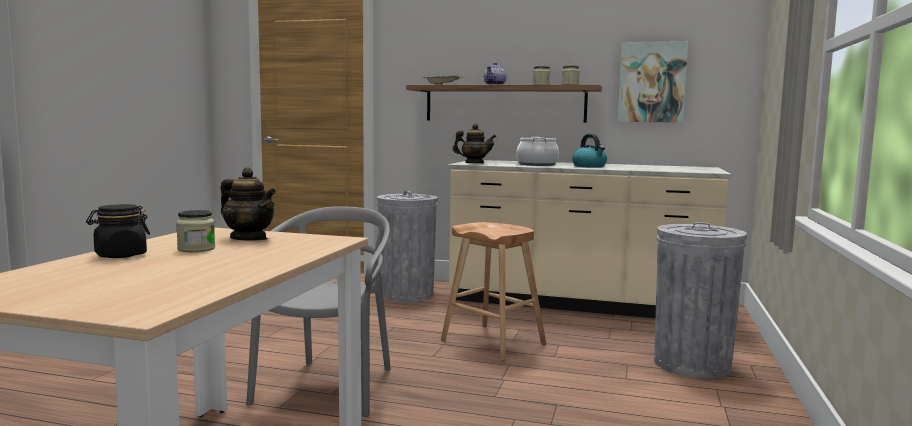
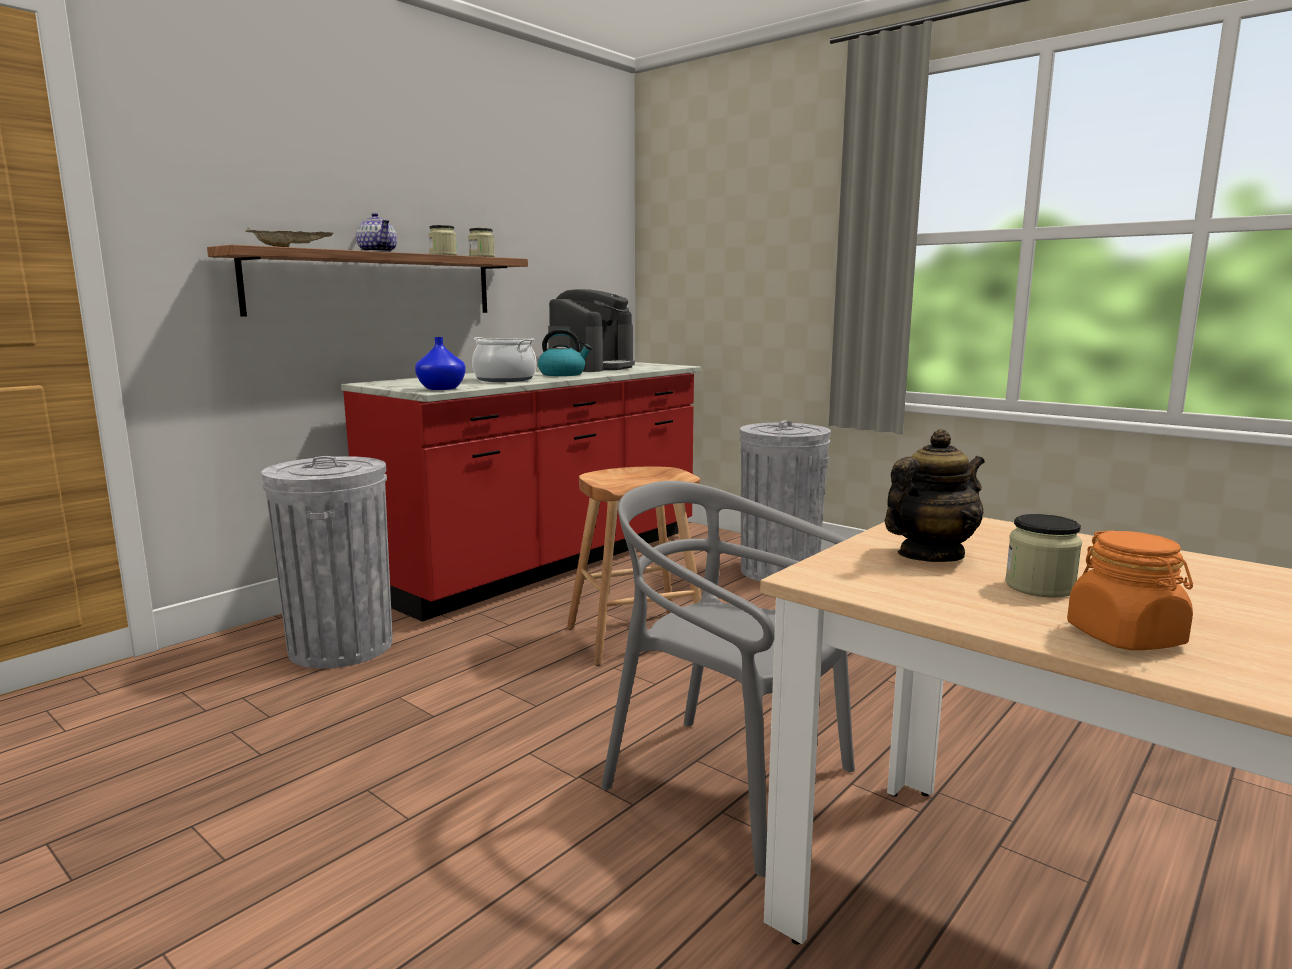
camera: 65 degrees left, 5 degrees up
(120, 255) = (1125, 637): black jar -> orange jar
(474, 163) = (440, 388): teapot -> blue vase
(579, 304) = (547, 563): beige counter -> red counter
(650, 167) = (592, 367): none -> coffee machine
(652, 82) = (549, 257): picture -> none

